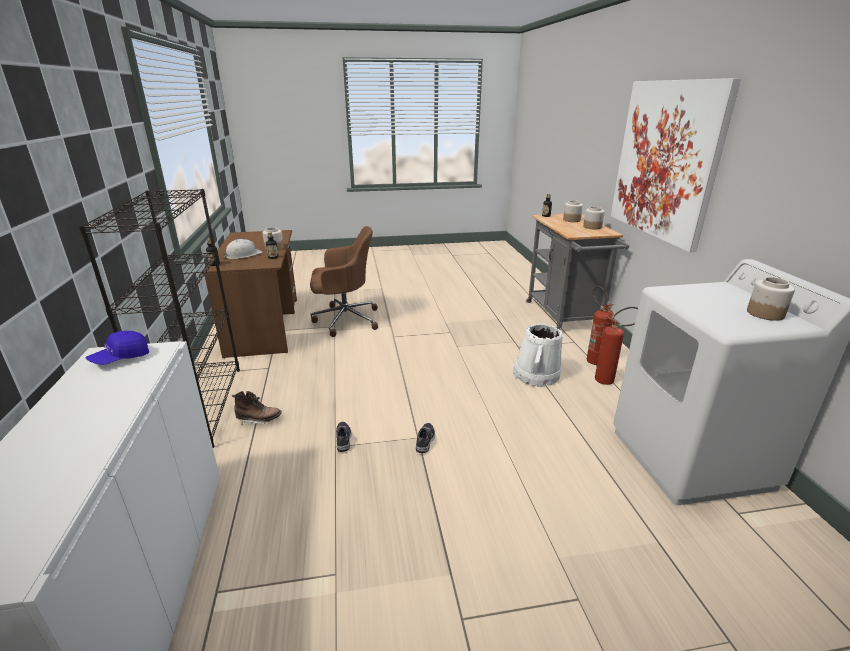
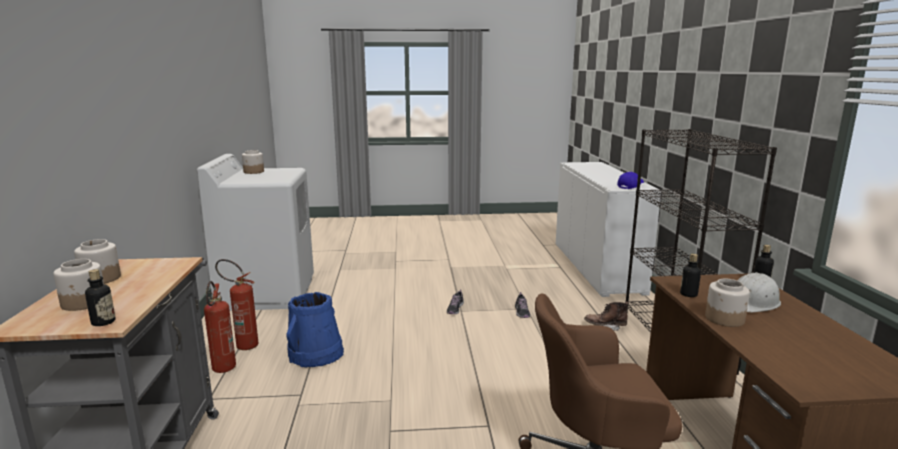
camera: 175 degrees left, 10 degrees down
(536, 375) = (316, 354): white bucket -> blue bucket
(666, 161) = (103, 126): picture -> none

